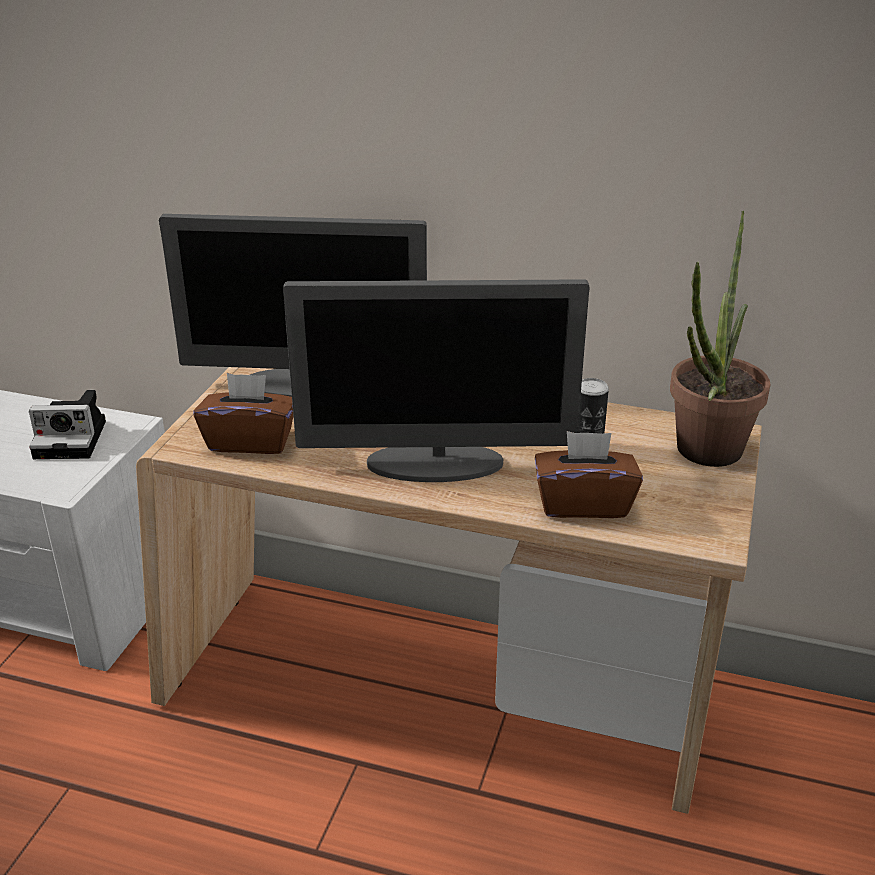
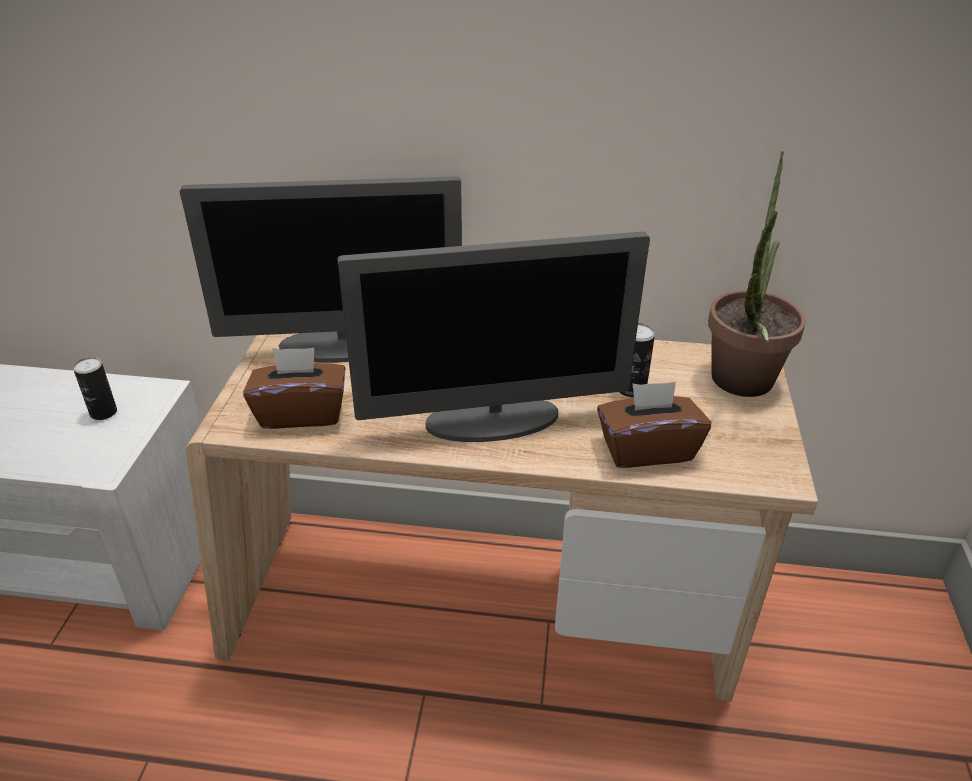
camera: 10 degrees left, 5 degrees up
(74, 439) = (103, 412): camera -> can

